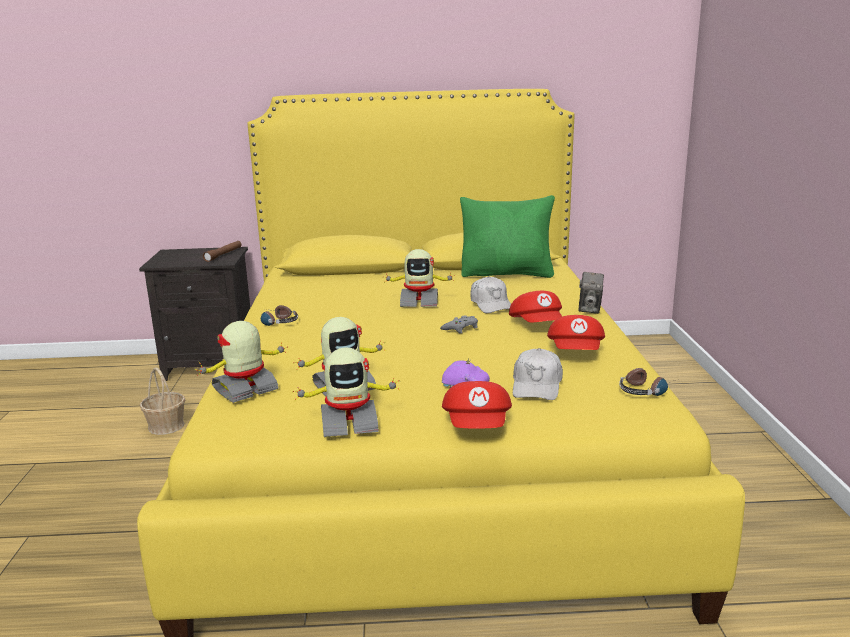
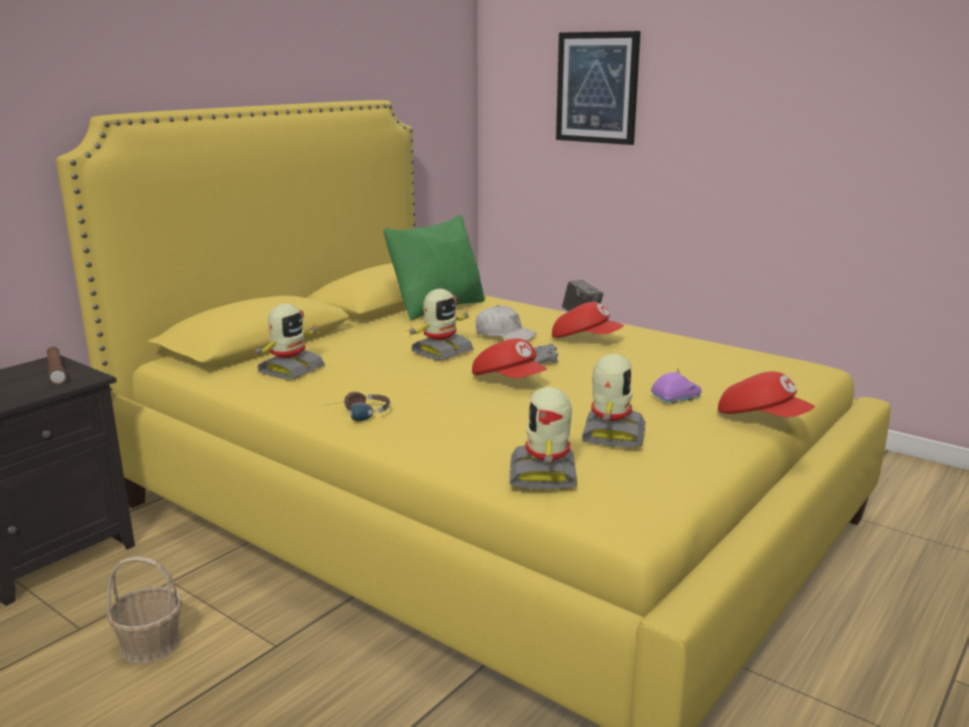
camera: 50 degrees left, 0 degrees up
(349, 423) = (691, 457): toy robot -> toy robot (290, 370)
(537, 386) = (712, 378): white cap -> none
(576, 353) = (665, 349): red cap -> red cap (509, 381)
(646, 390) = (765, 356): headphones -> none
(756, 80) = (597, 88): none -> picture

